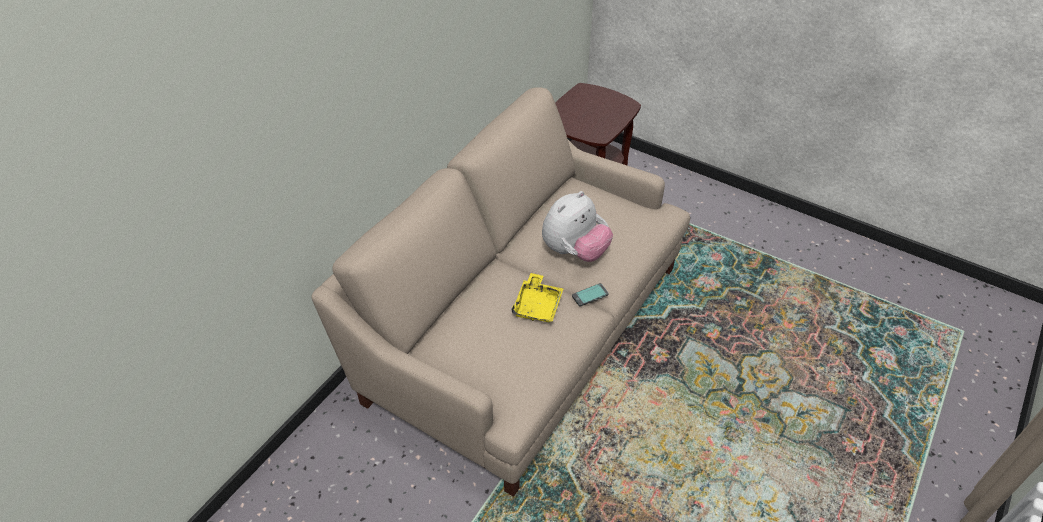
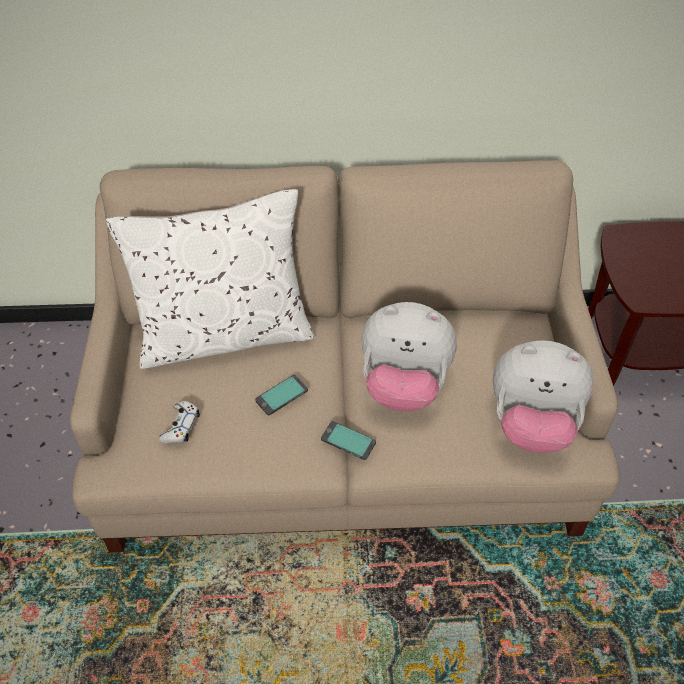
camera: 55 degrees right, 5 degrees up
(464, 309) = (224, 333): none -> white pillow
(519, 363) = (181, 426): none -> white game controller
(537, 305) = (282, 396): yellow tray -> phone
(639, 219) = (532, 423): none -> plush toy

